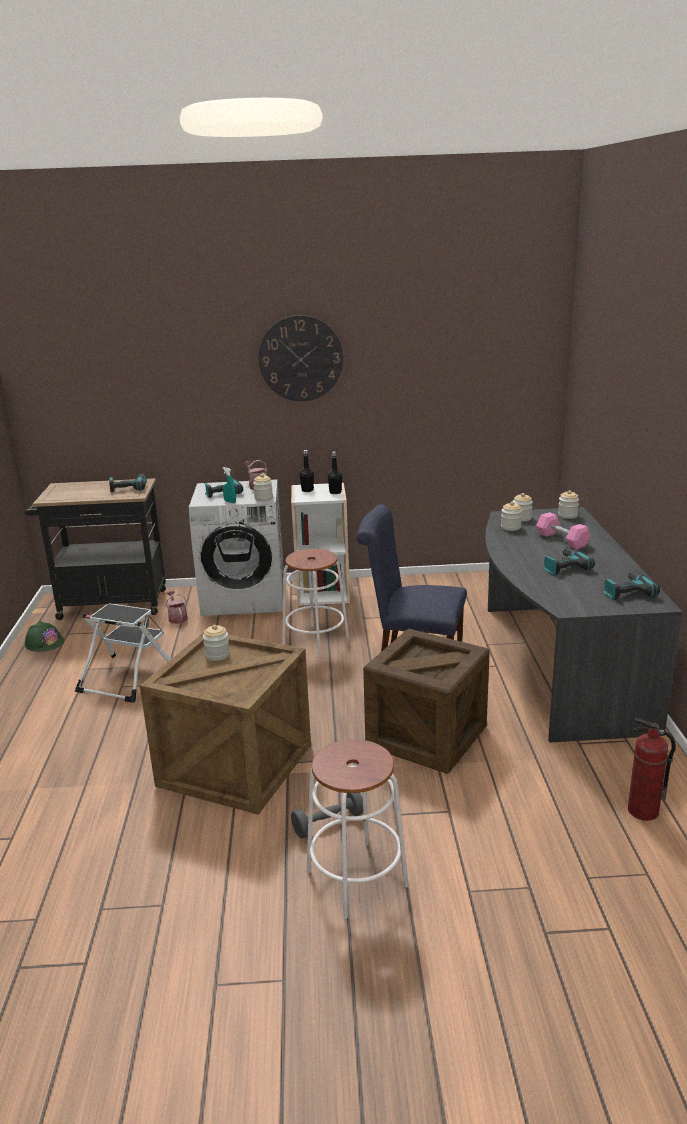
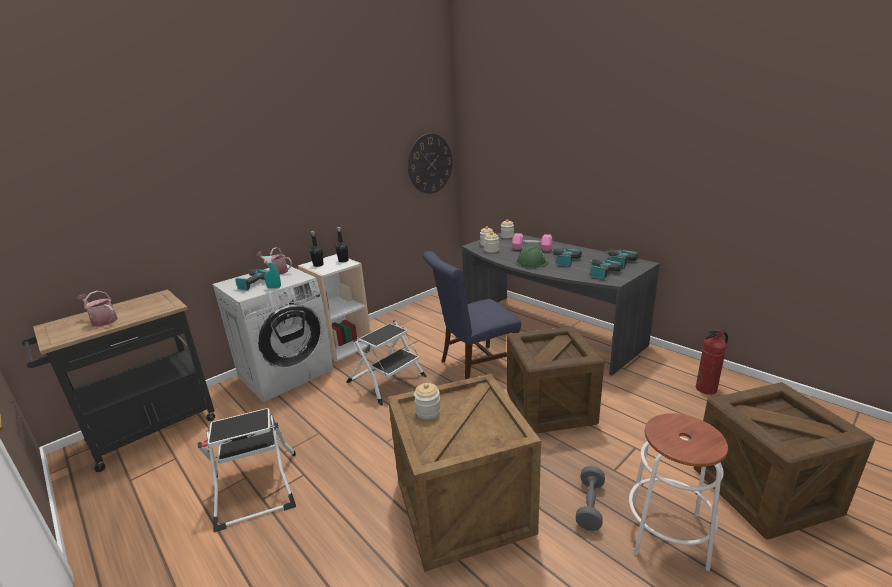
camera: 40 degrees left, 0 degrees up
(44, 642) = (109, 503): green hard hat -> green hard hat (532, 263)
(129, 488) = (151, 303): power drill -> power drill (600, 273)
(177, 618) = (240, 413): watering can -> watering can (102, 321)
(263, 498) = (300, 277): jar -> none
(300, 358) = (287, 153): wall clock -> wall clock (430, 164)
(315, 641) = (386, 380): white stool -> step ladder
(512, 915) = (764, 491): none -> crate

